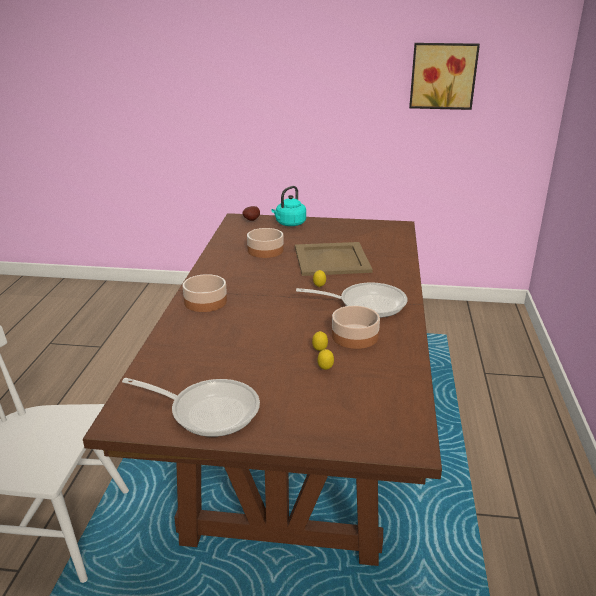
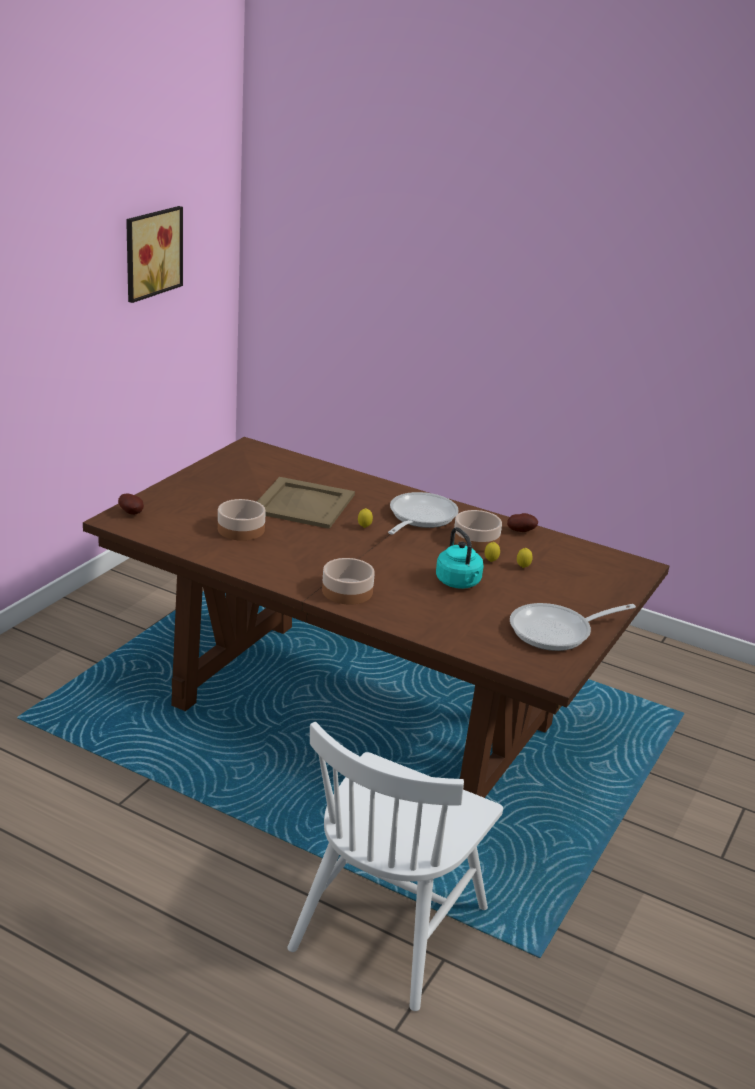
camera: 70 degrees left, 0 degrees up
(208, 410) = (557, 632): frying pan -> frying pan turned 150 degrees counterclockwise
(289, 224) = (173, 496): turquoise kettle -> turquoise kettle (459, 583)
(403, 355) = (521, 531): none -> potato

